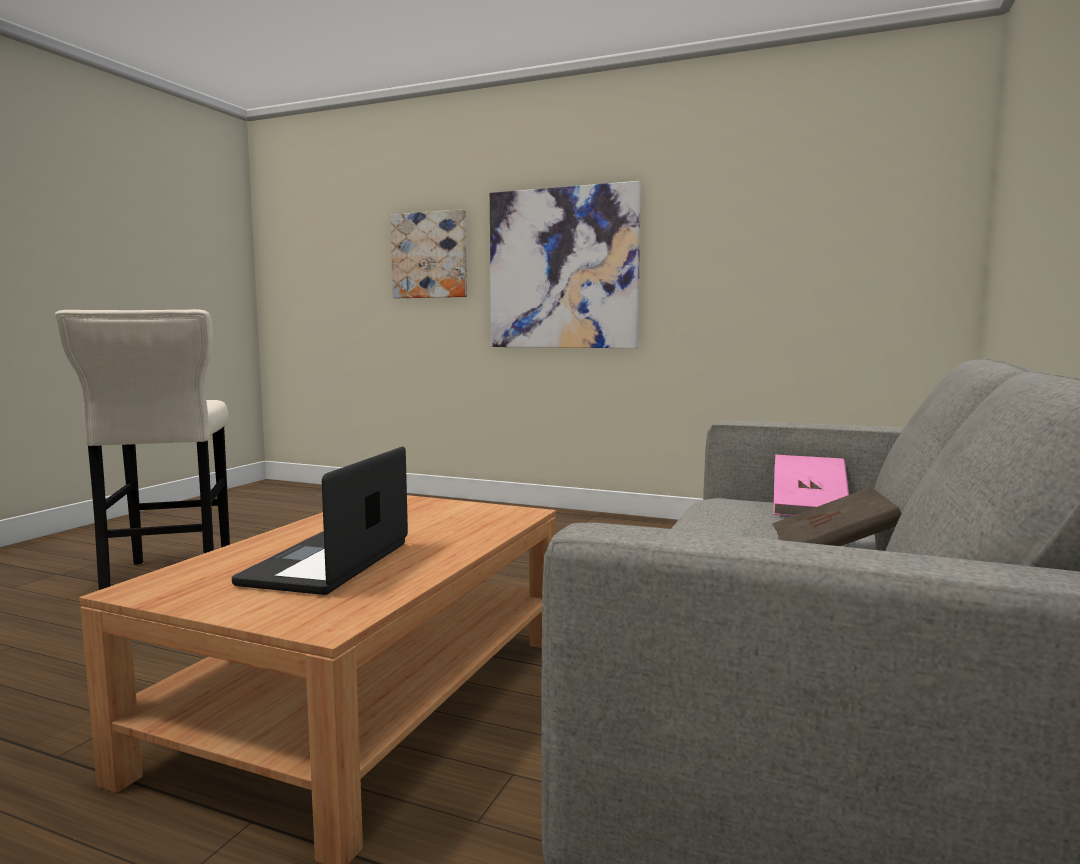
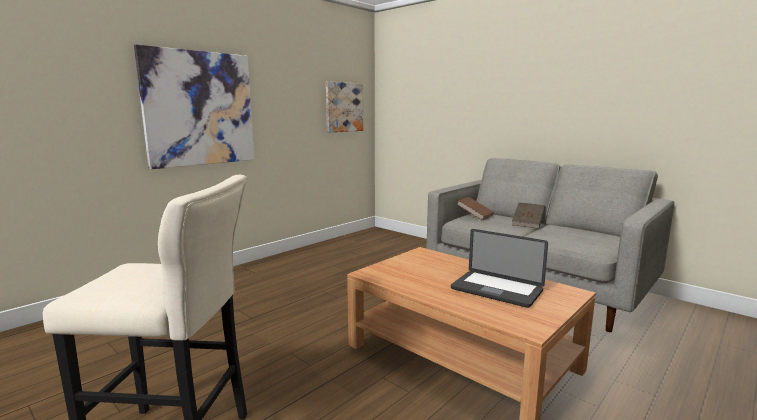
camera: 70 degrees left, 5 degrees up
(430, 255) = (70, 91): picture -> picture (344, 107)
(809, 509) = (475, 216): pink book -> brown book

